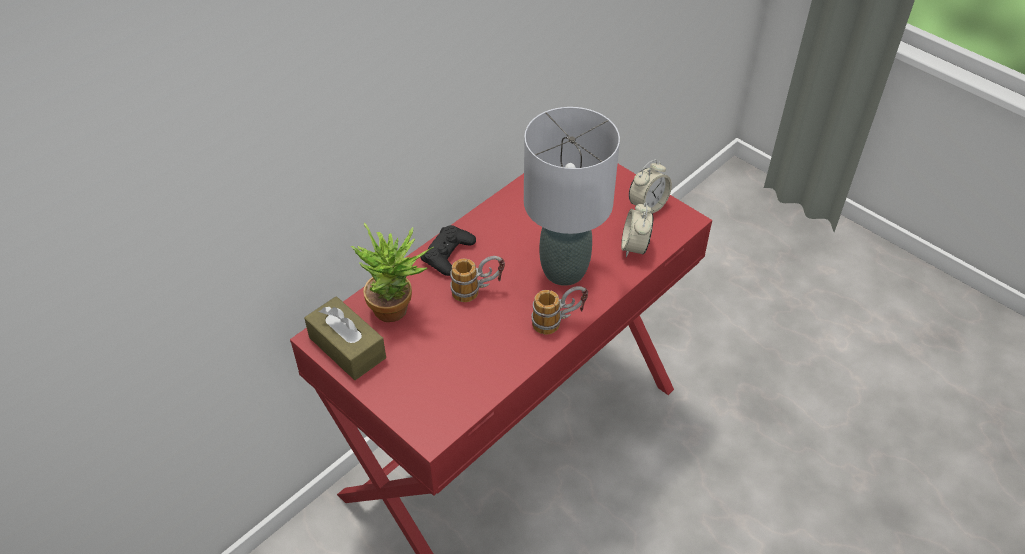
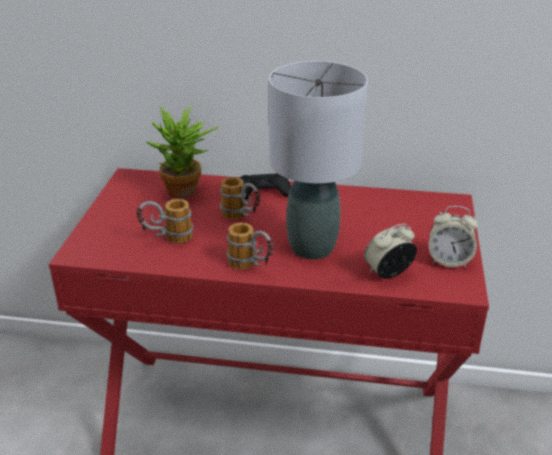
camera: 55 degrees right, 15 degrees down
(347, 348) = (129, 189): brown tissue box -> none
(466, 357) = (167, 238): none -> mug

